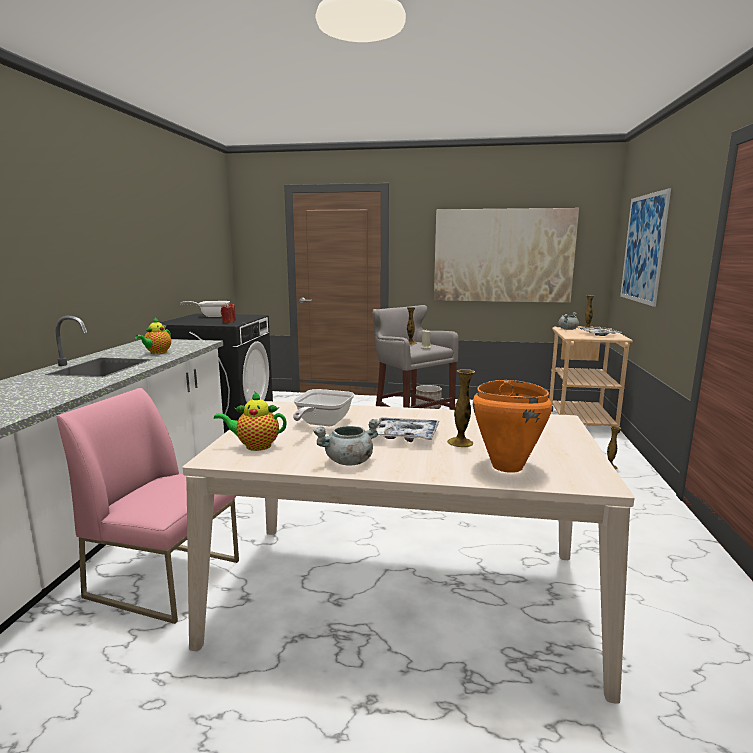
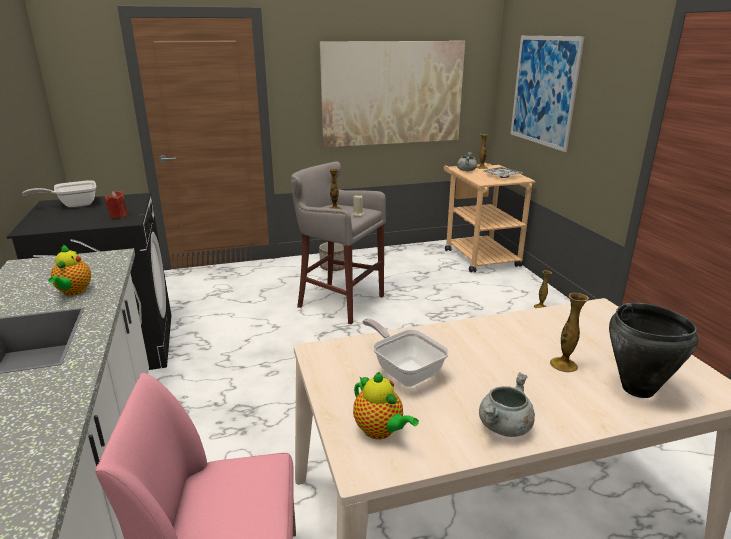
camera: 25 degrees left, 10 degrees up
(255, 446) = (380, 431): teapot -> teapot turned 105 degrees counterclockwise
(321, 424) = (404, 371): frying pan -> frying pan turned 150 degrees clockwise
(404, 436) = (506, 369): tray -> none
(506, 466) = (637, 389): orange cooking pot -> black cooking pot

